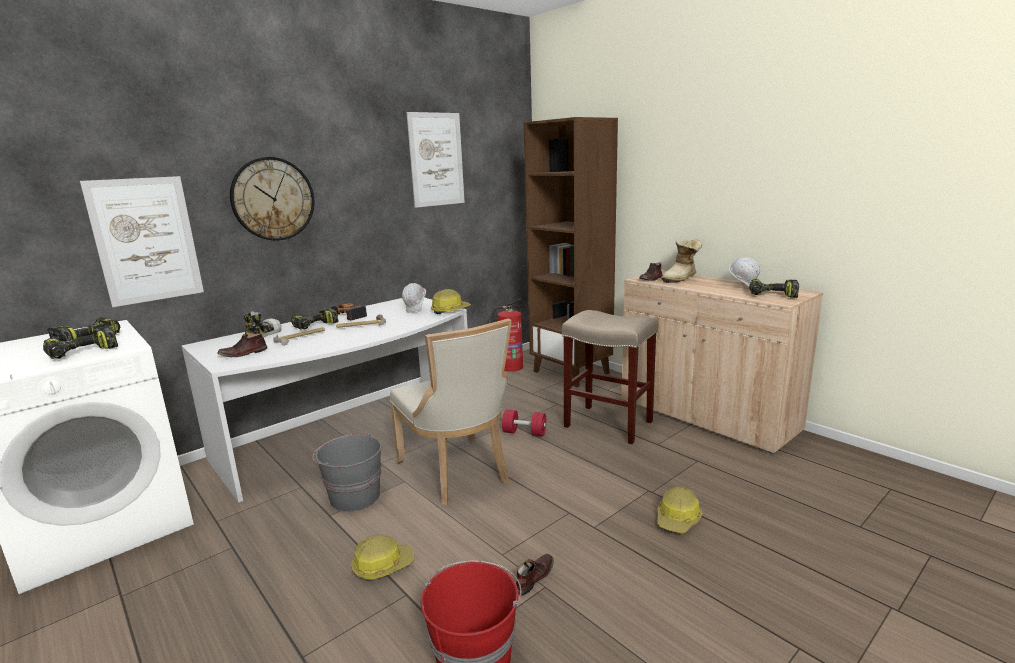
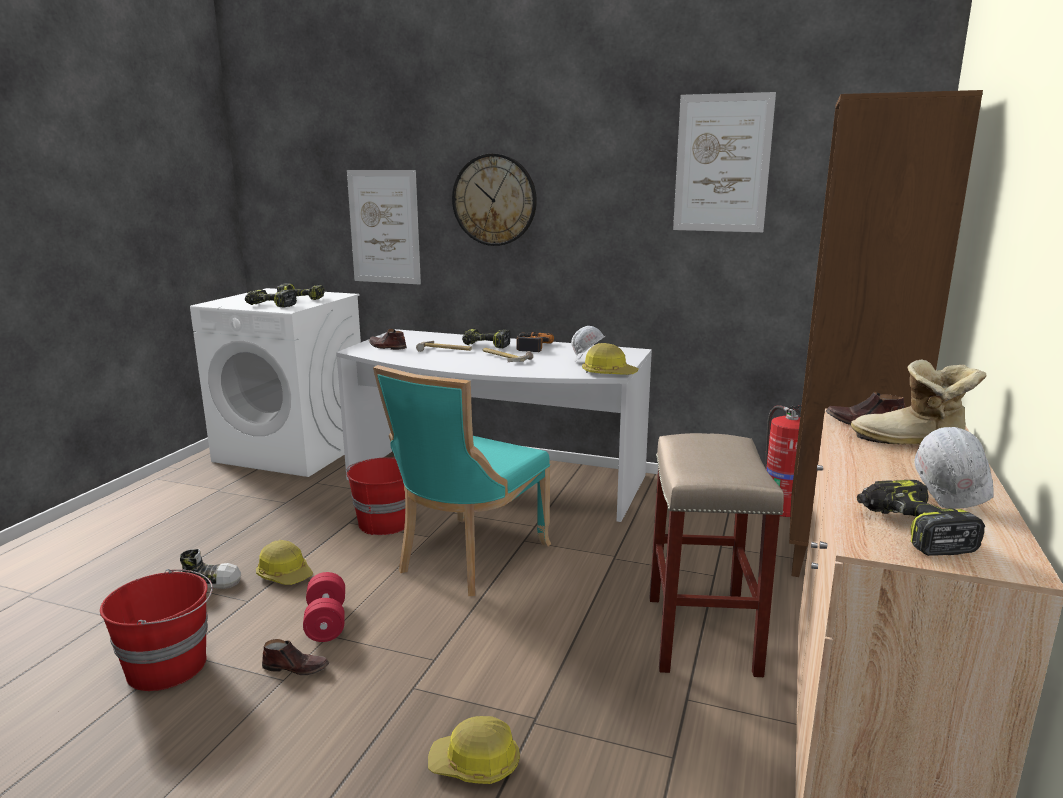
camera: 60 degrees right, 0 degrees up
(263, 334) = (442, 339): shoe -> shoe (211, 582)
(354, 497) = (385, 522): grey bucket -> red bucket
(457, 472) = (467, 559): beige chair -> turquoise chair
(524, 433) = (600, 573): red dumbbell -> red dumbbell (326, 622)

